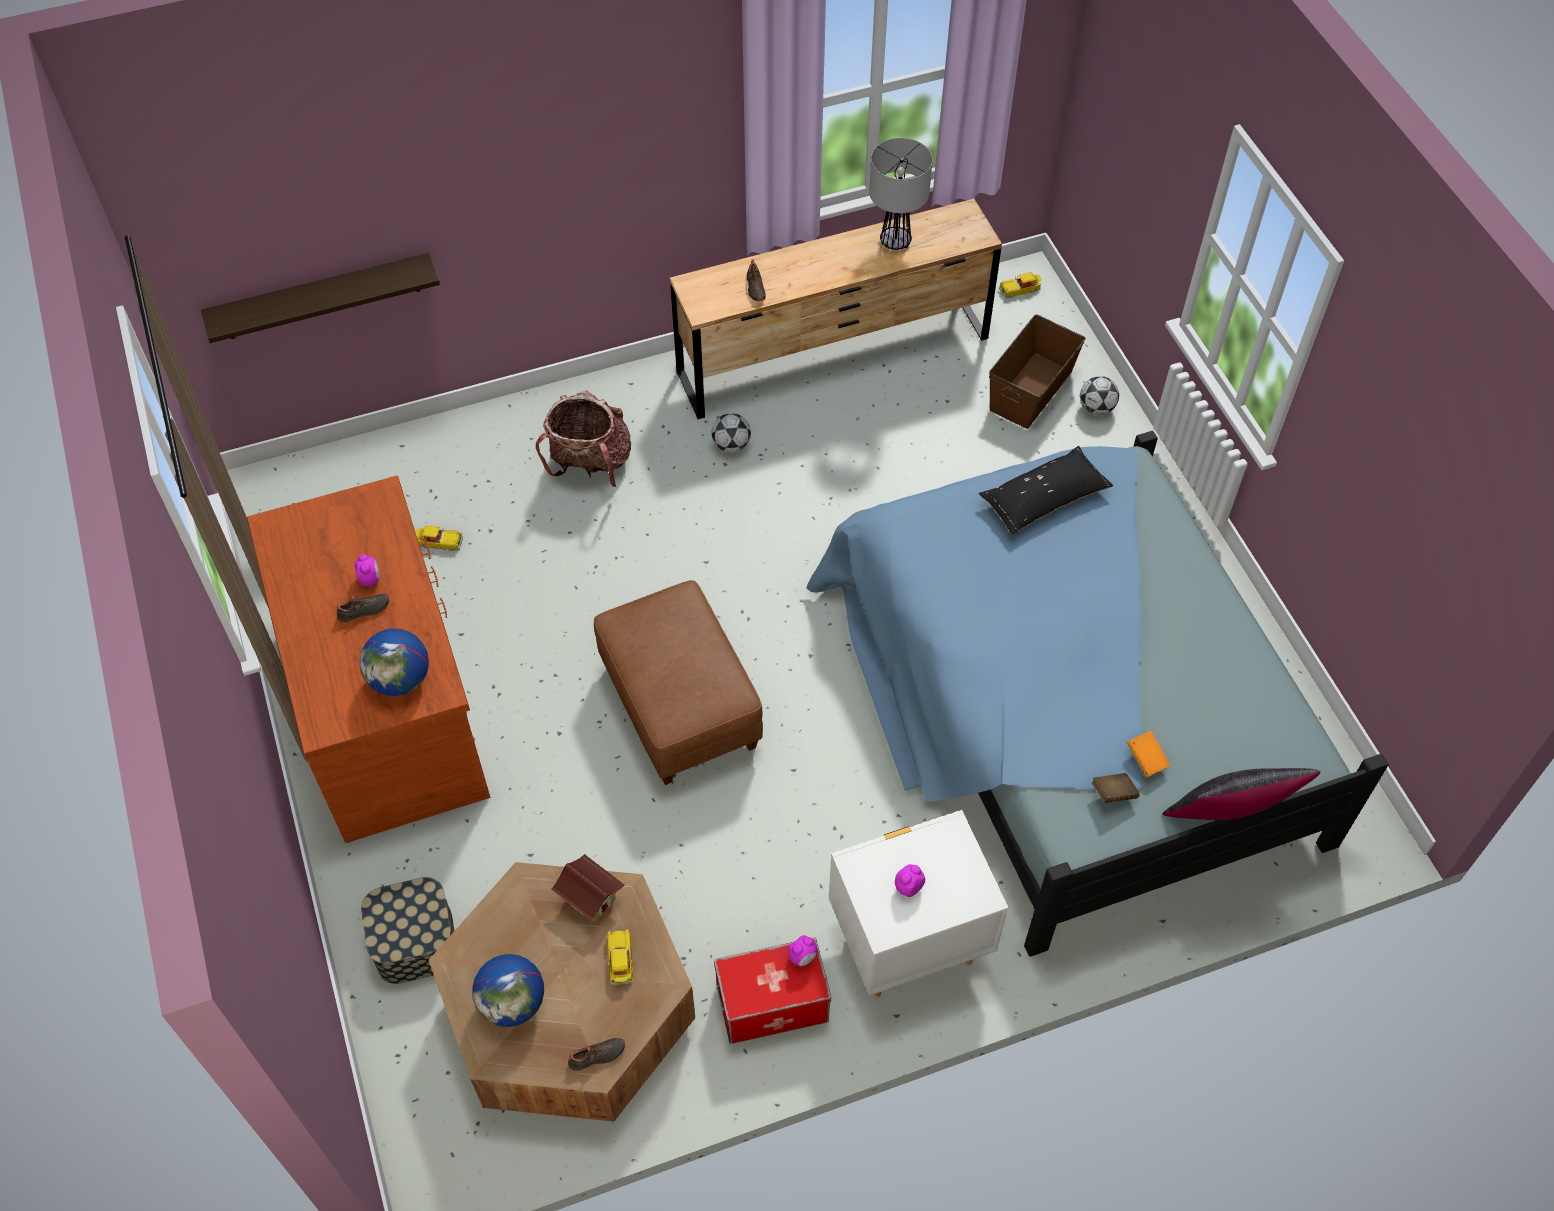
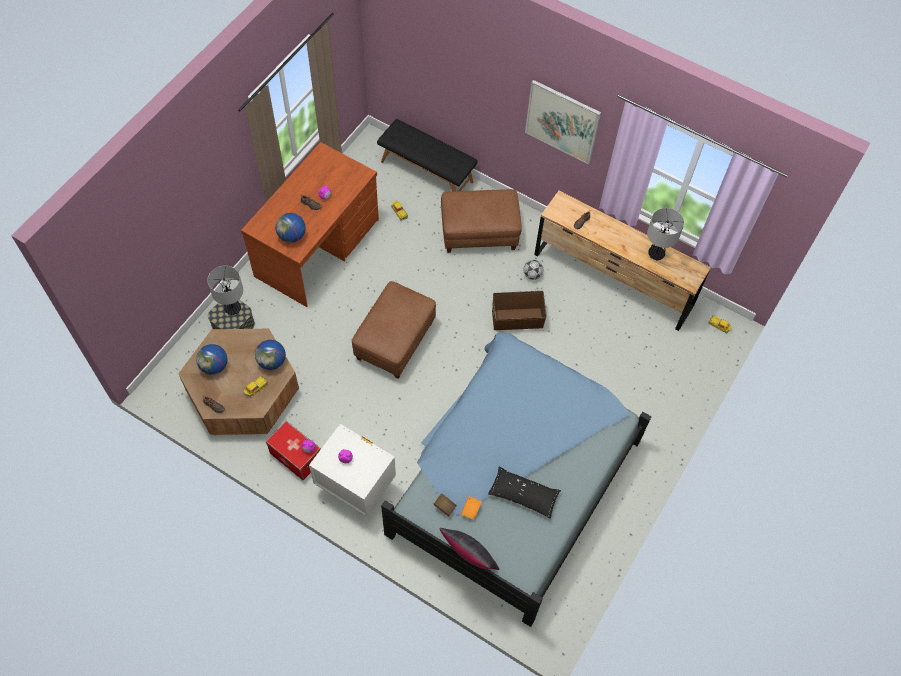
camera: 50 degrees right, 5 degrees up
(321, 297) = (425, 89): shelf -> none
(401, 454) = (427, 171): none -> black bench
(401, 908) = (232, 309): none -> table lamp
(590, 464) = (478, 234): backpack -> brown ottoman
(590, 899) = (272, 362): toy house -> globe
(621, 144) = (562, 121): none -> picture
(1032, 390) = (666, 365): brown storage box -> brown storage box (517, 319)
(1044, 498) = (570, 395): black pillow -> black pillow (523, 495)
(1096, 408) = (680, 396): football -> none

